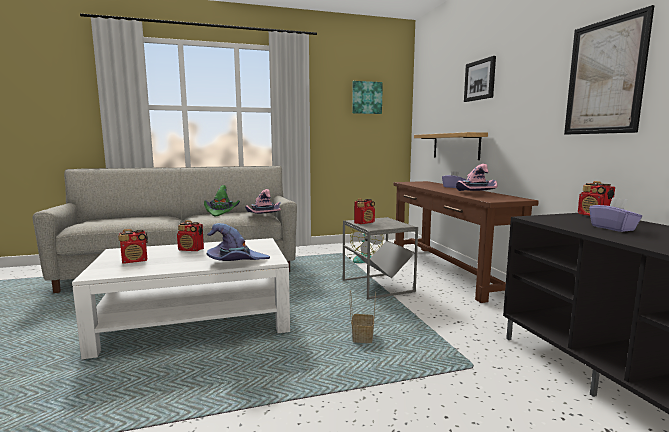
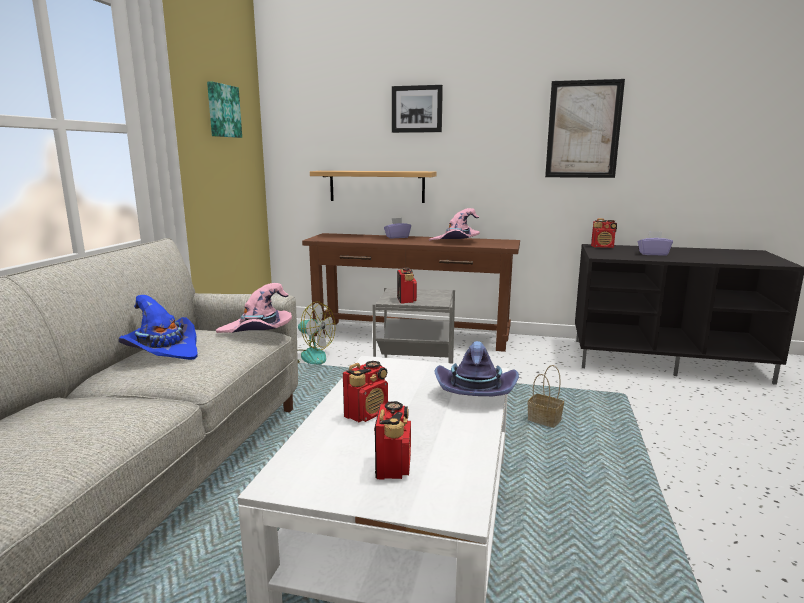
camera: 60 degrees left, 5 degrees up
(221, 212) = (163, 351): green hat -> blue hat

